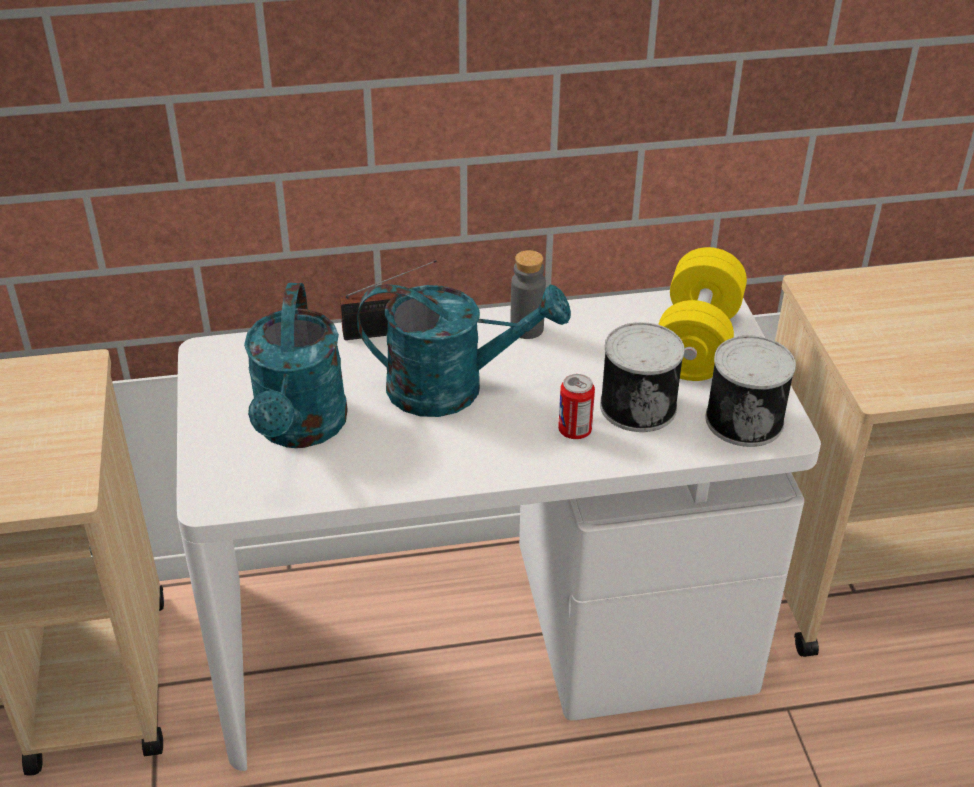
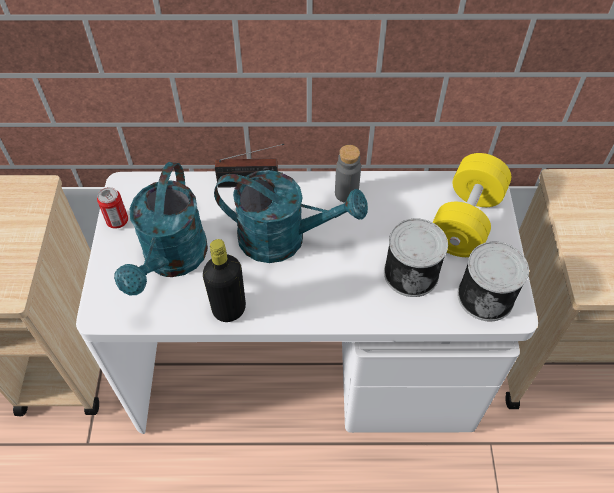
camera: 10 degrees right, 15 degrees up
(396, 474) = (229, 309): none -> black bottle
(574, 431) = (361, 289): can -> can (117, 221)

